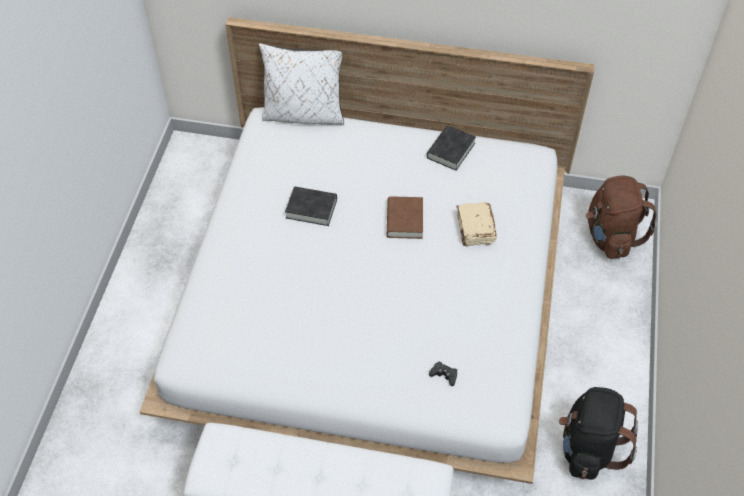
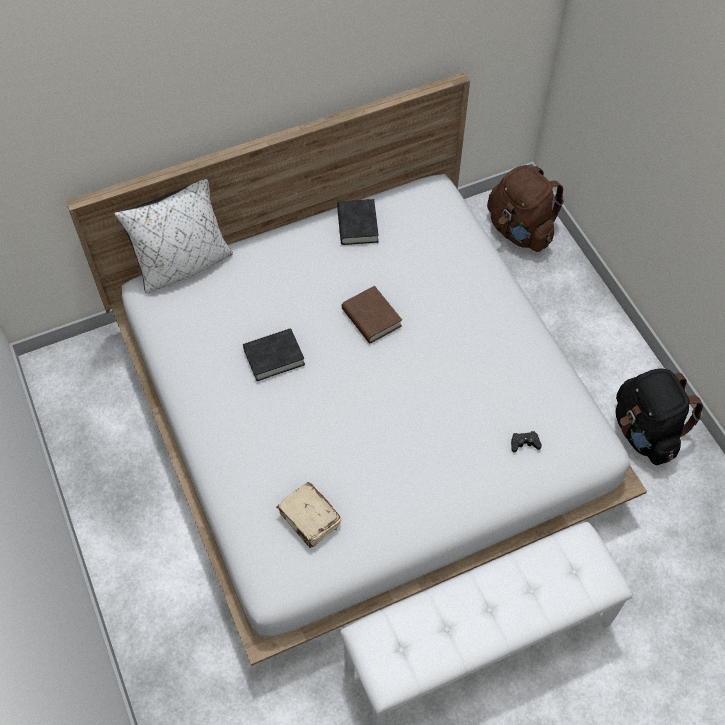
camera: 35 degrees left, 5 degrees up
(475, 230) = (441, 290): beige book -> beige book (310, 520)

